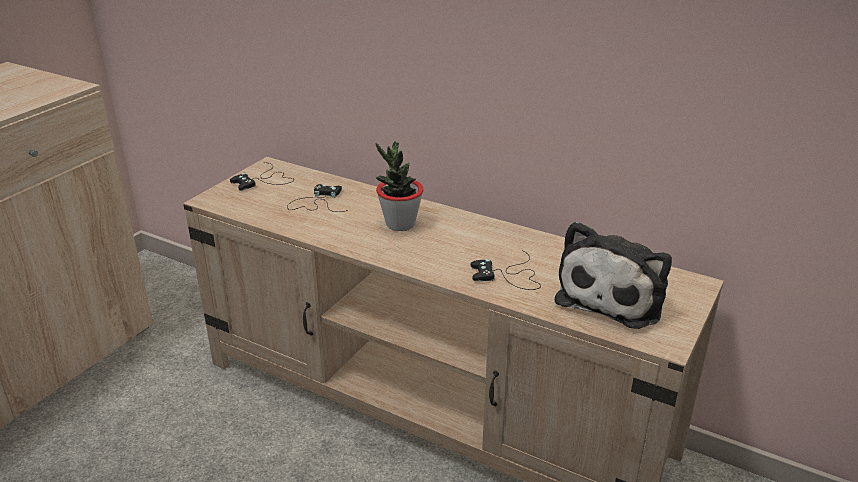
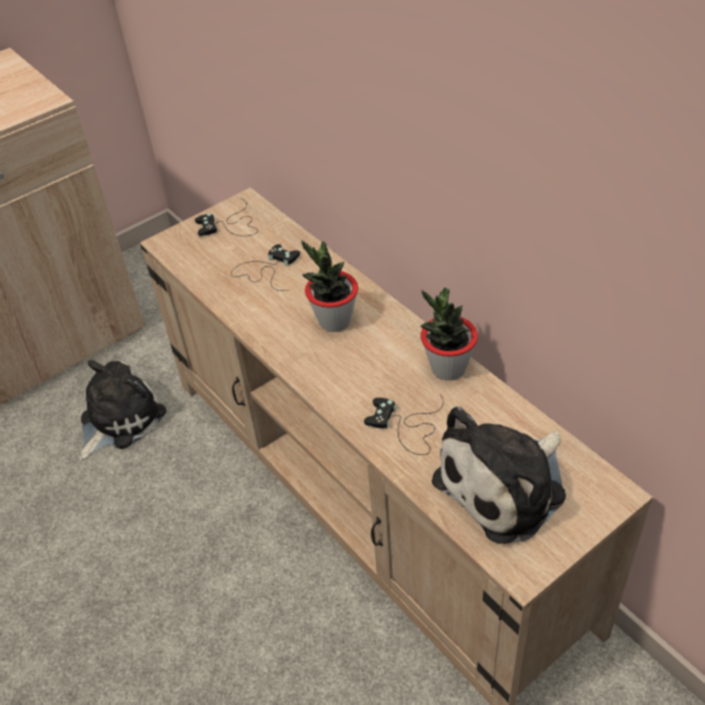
camera: 25 degrees right, 15 degrees up
(156, 403) = (118, 419): none -> plush toy
(515, 236) = (448, 368): none -> potted plant

